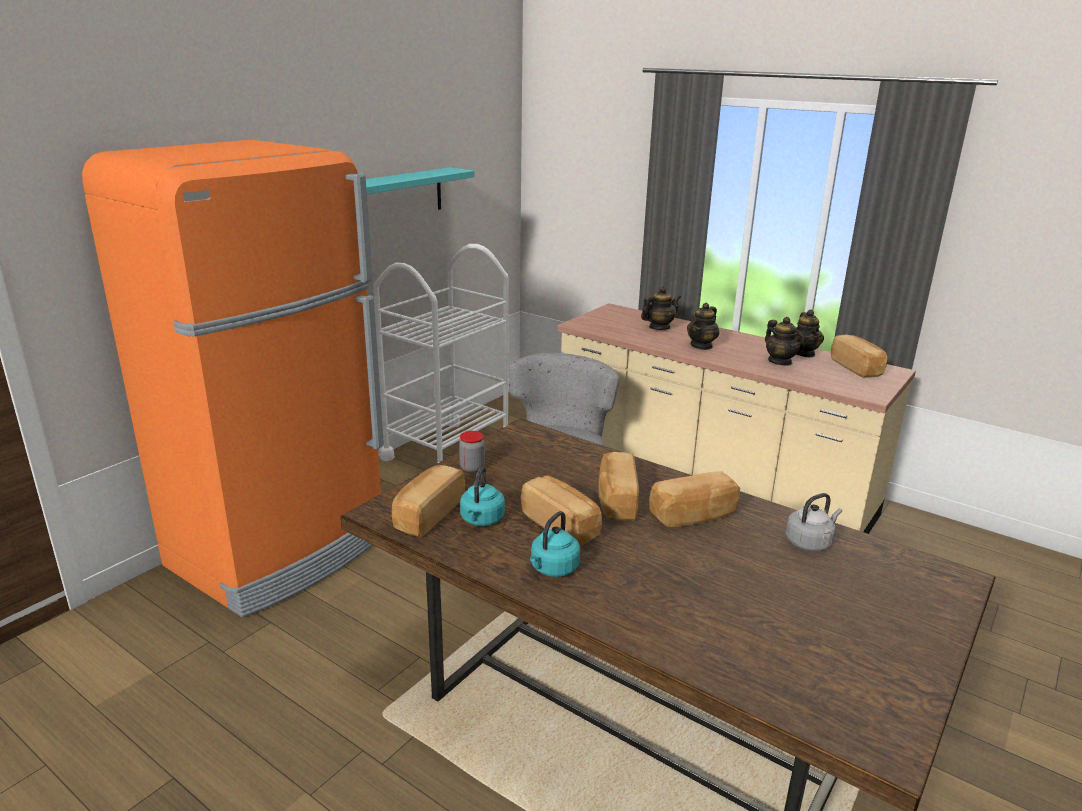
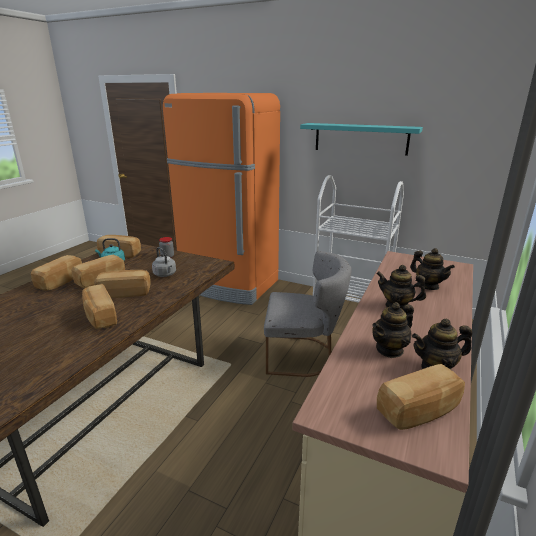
camera: 80 degrees right, 0 degrees up
(553, 569) = (61, 281): turquoise kettle -> bread
(810, 542) = (49, 360): grey kettle -> grey kettle (165, 274)

